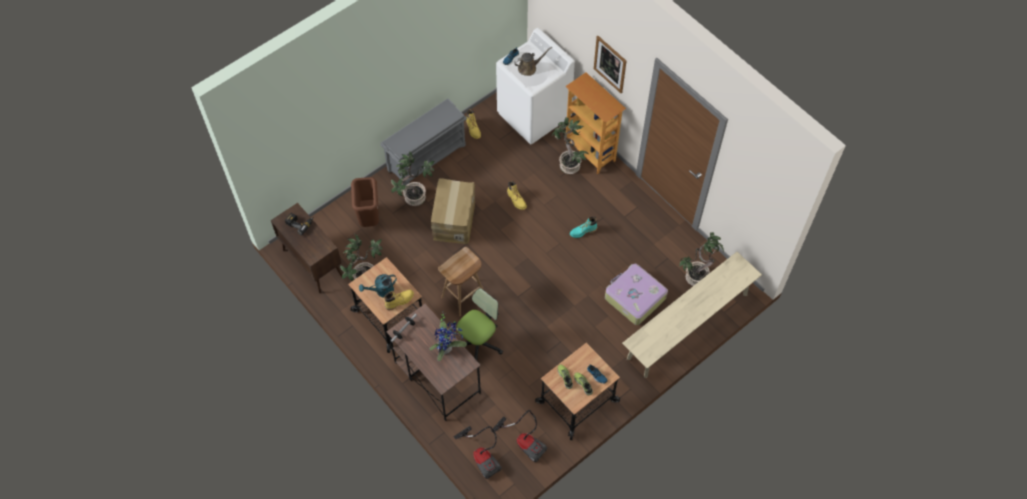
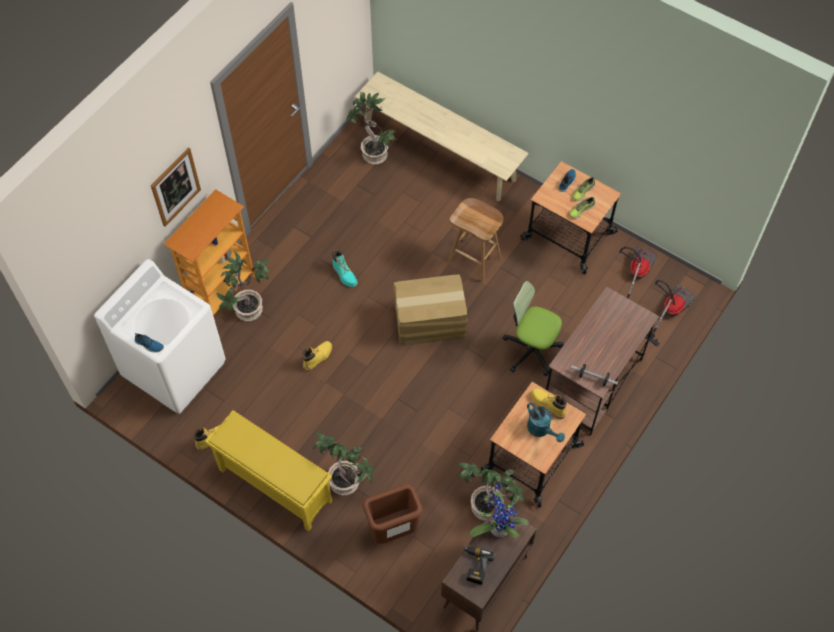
camera: 105 degrees left, 0 degrees up
(427, 157) = (274, 485): grey shoe rack -> yellow shoe rack
(447, 348) = (598, 325): potted plant -> potted plant (498, 527)
(453, 220) = (367, 424): cardboard box -> cardboard box (429, 322)
(463, 297) = (476, 383): brown stool -> brown stool (475, 260)
(529, 68) = (162, 318): brown watering can -> none
(634, 298) = (420, 207): suitcase -> none

